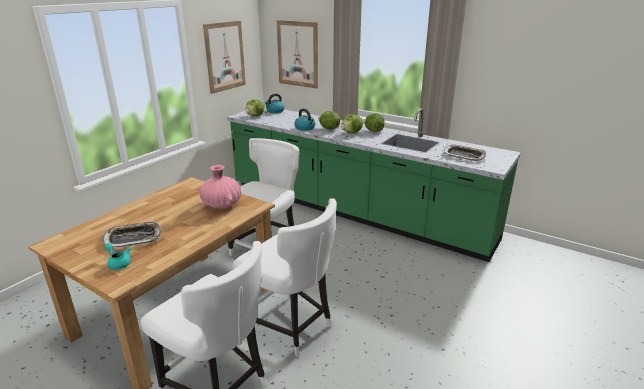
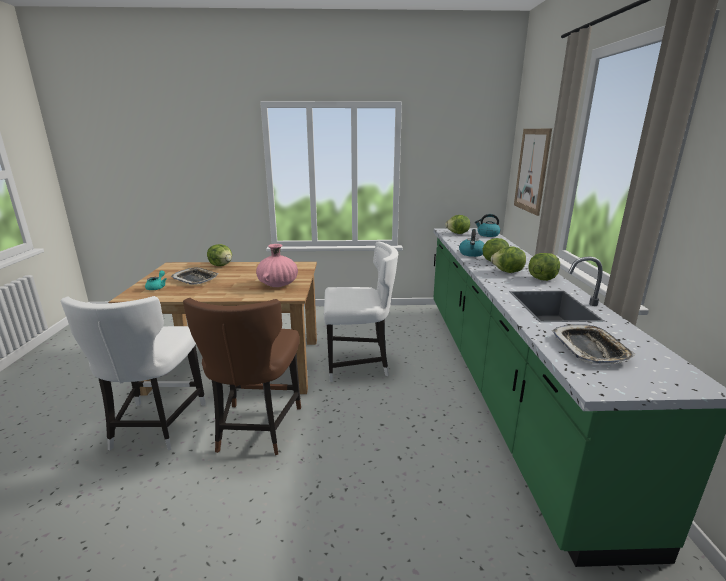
camera: 55 degrees right, 5 degrees down
(113, 217) = (221, 265): none -> lettuce
(225, 56) = (451, 165): picture -> none
(291, 327) = (256, 429): white chair -> brown chair

